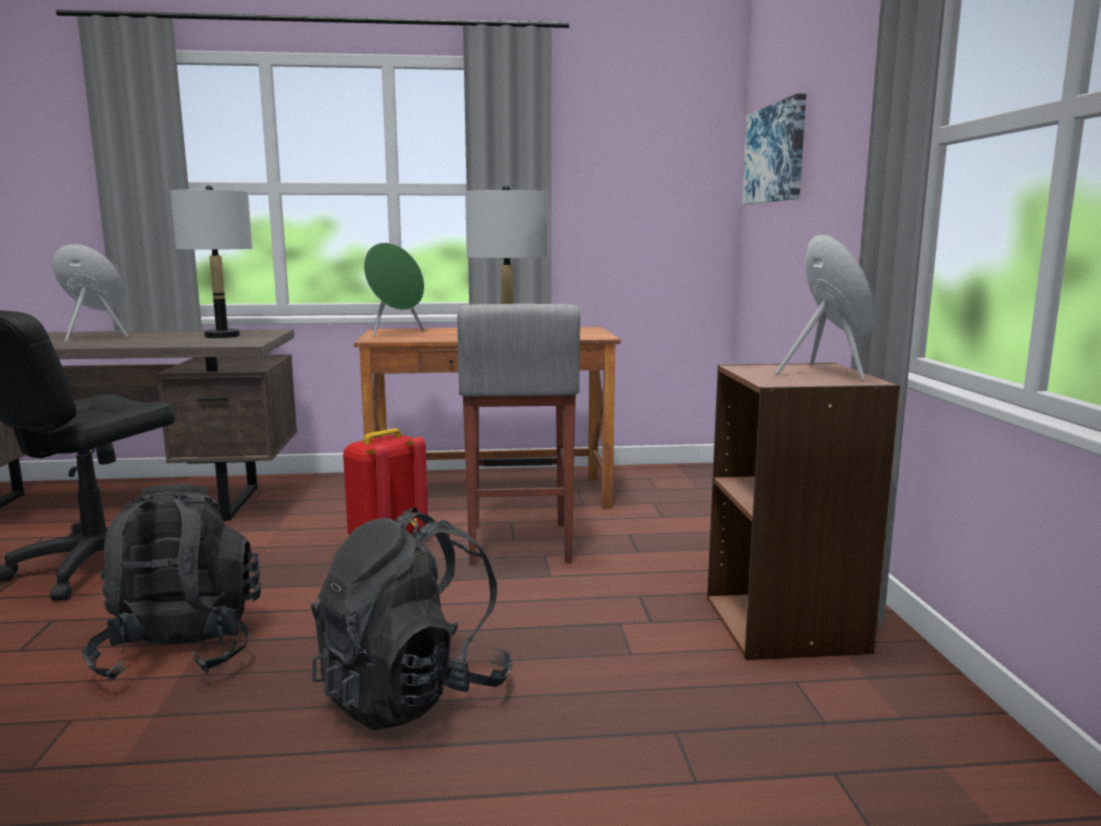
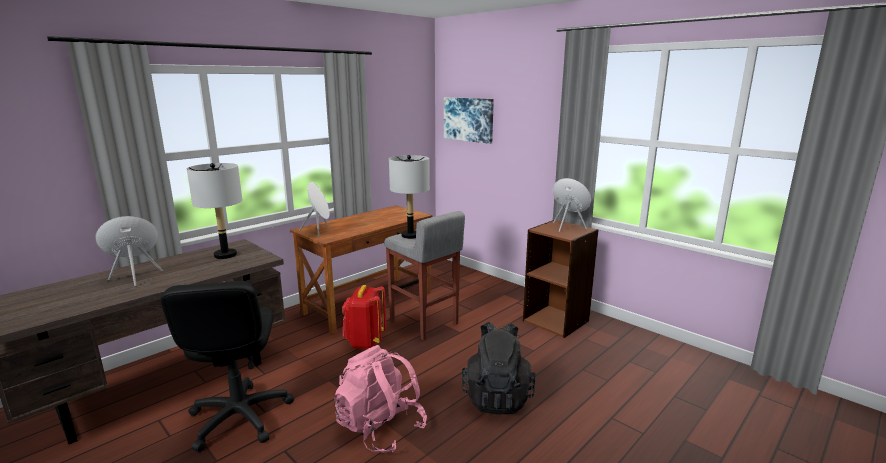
camera: 40 degrees left, 5 degrees up
(181, 649) = (380, 428): black backpack -> pink backpack
(395, 333) = (319, 231): green speaker -> white speaker

